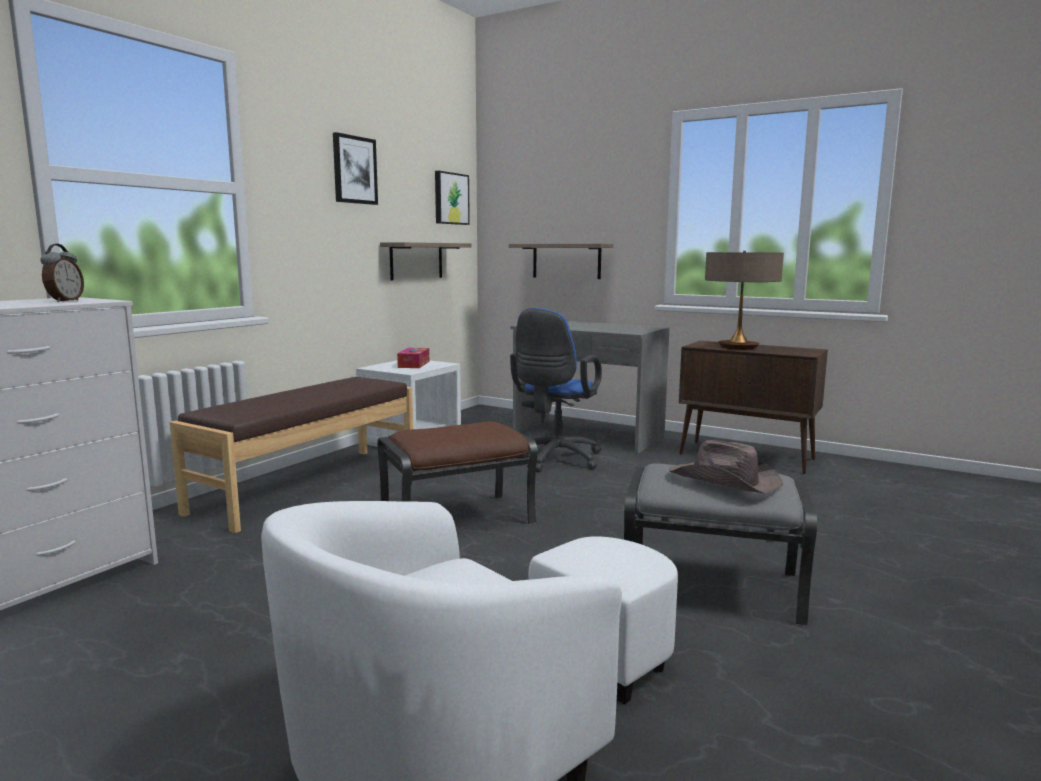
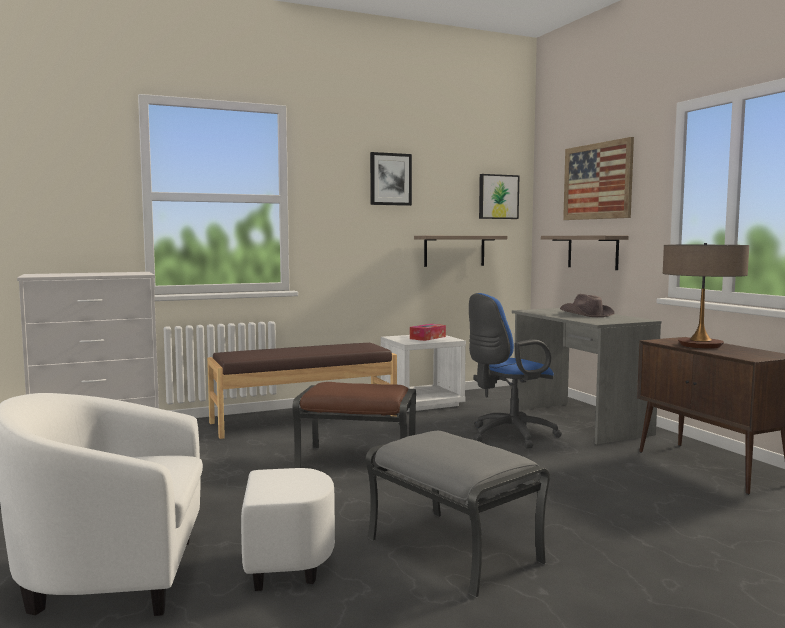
camera: 35 degrees right, 5 degrees down
(64, 301) = (124, 273): alarm clock -> none
(571, 186) = (597, 181): none -> picture
(725, 480) = (452, 450): brown hat -> brown hat (586, 315)

